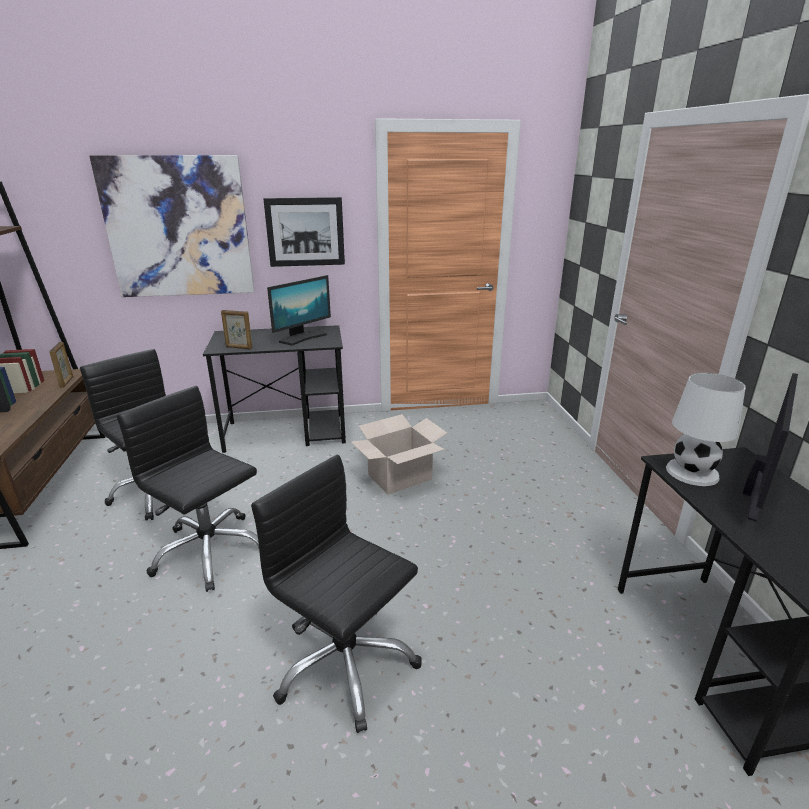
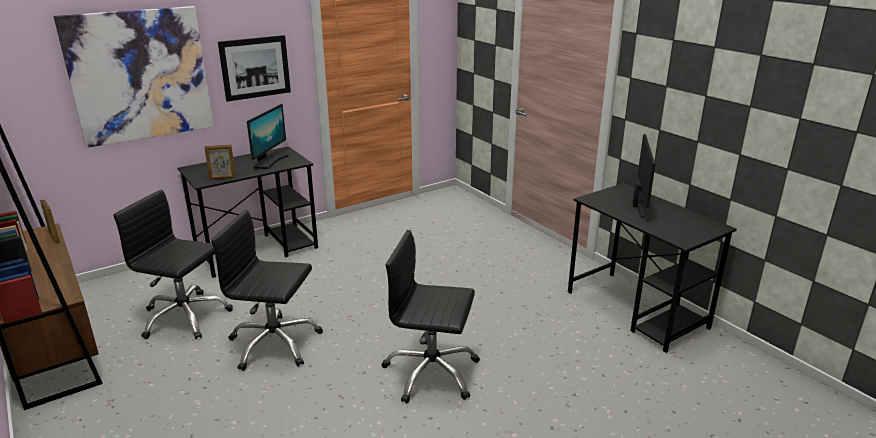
camera: 25 degrees left, 0 degrees up
(399, 477) = (382, 262): cardboard box -> none
(691, 472) = (603, 201): white table lamp -> none

